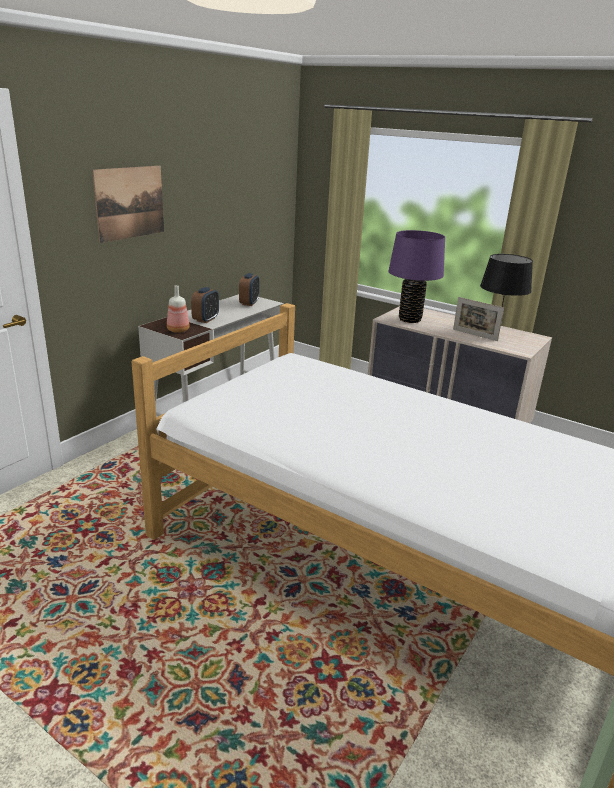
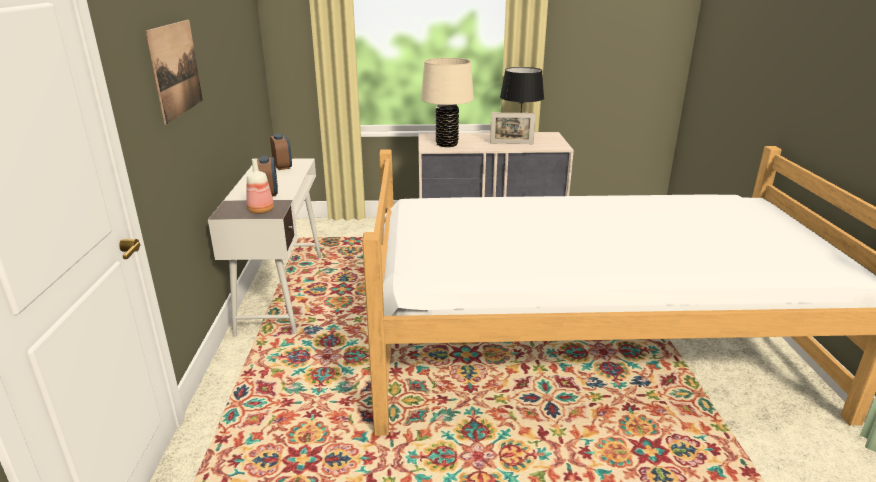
camera: 35 degrees left, 0 degrees up
(410, 319) = (447, 144): purple table lamp -> beige table lamp

